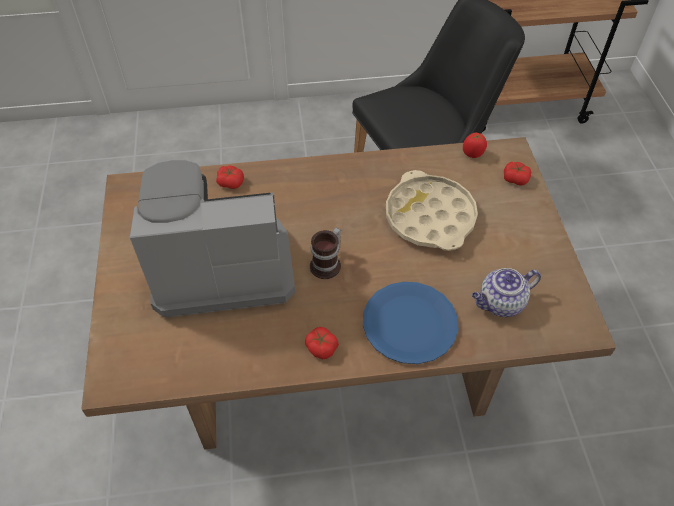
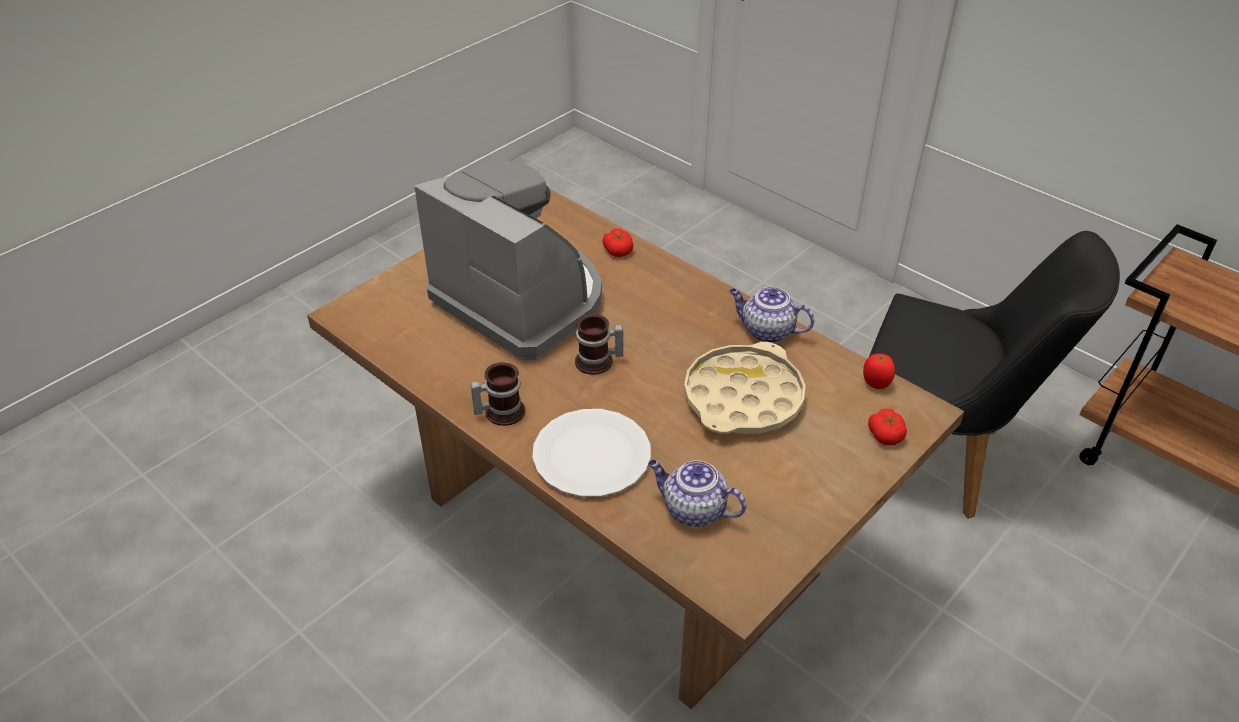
camera: 50 degrees right, 10 degrees down
(321, 347) = (500, 411): tomato -> mug
(384, 167) = (766, 331): none -> teapot
(409, 324) = (591, 455): blue plate -> white plate

